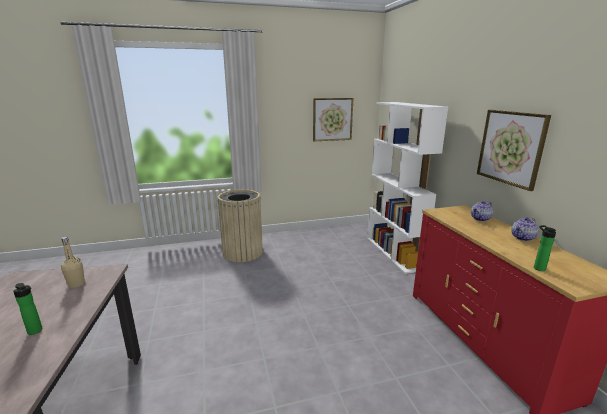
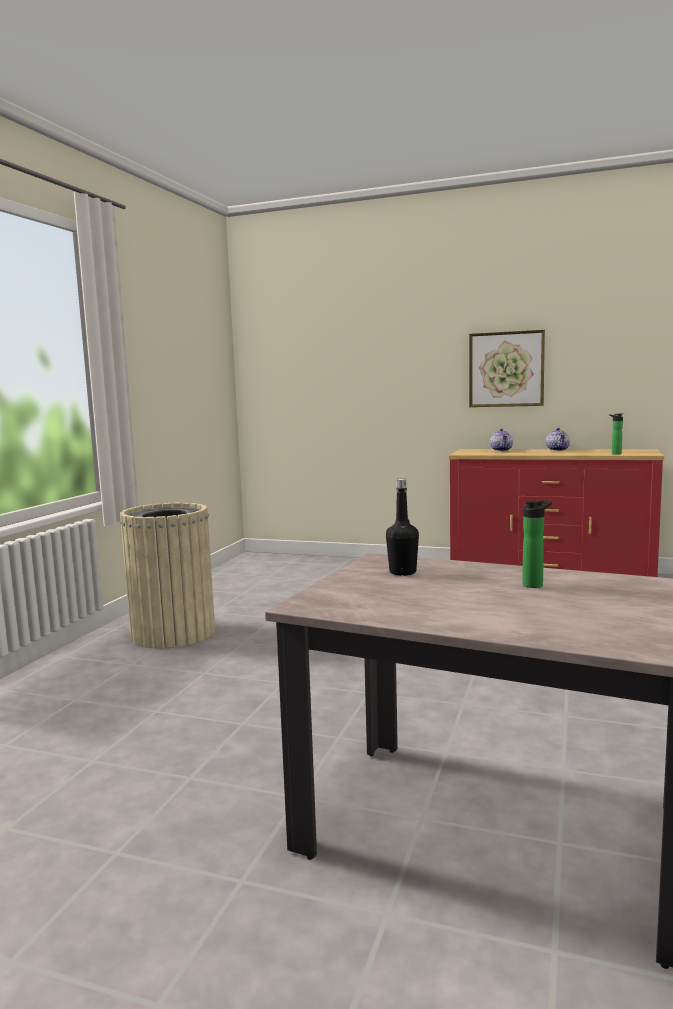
camera: 55 degrees left, 10 degrees down
(76, 284) = (402, 572): beige bottle -> black bottle
(332, 119) = (195, 375): picture -> none
(394, 253) = (349, 562): white bookcase -> none

